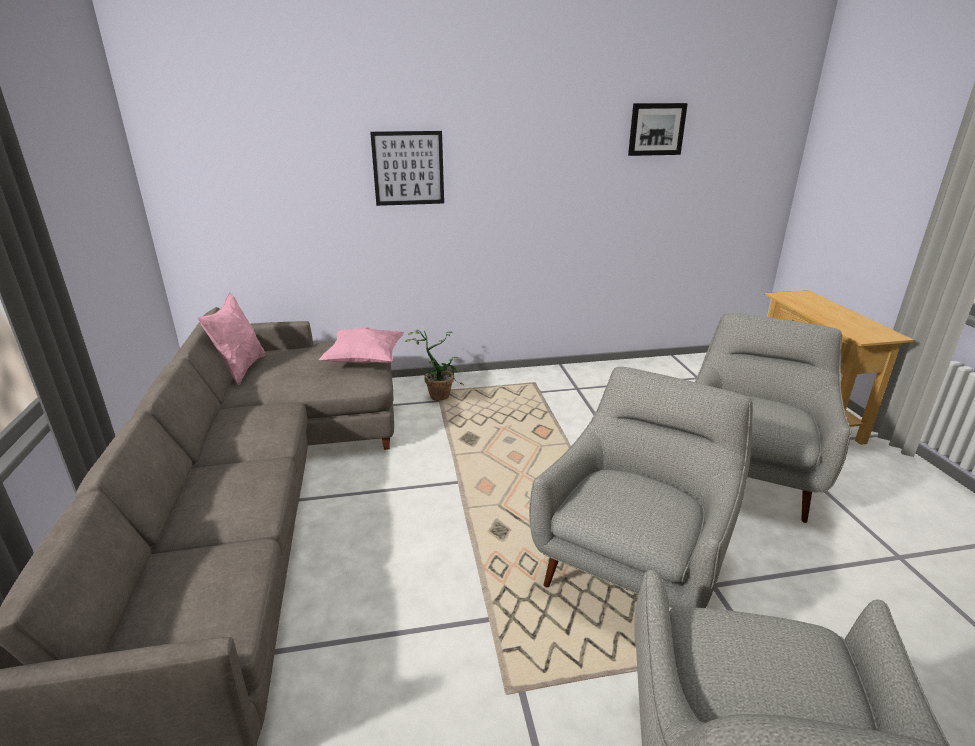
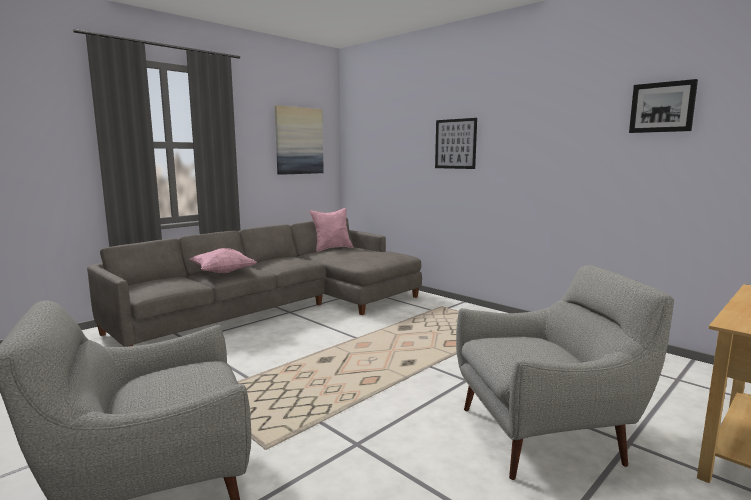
camera: 55 degrees right, 15 degrees down
(96, 181) = (299, 141): none -> picture
(365, 360) = (381, 259): pink pillow -> pink pillow (223, 272)
(440, 394) = (440, 308): potted plant -> none
(634, 566) = (342, 409): grey armchair -> none

